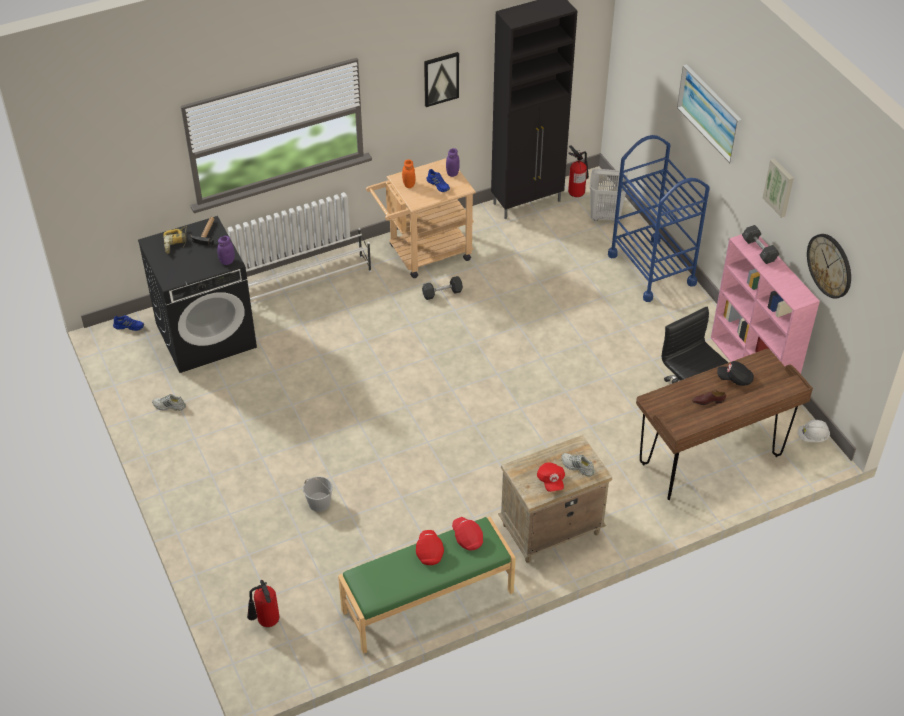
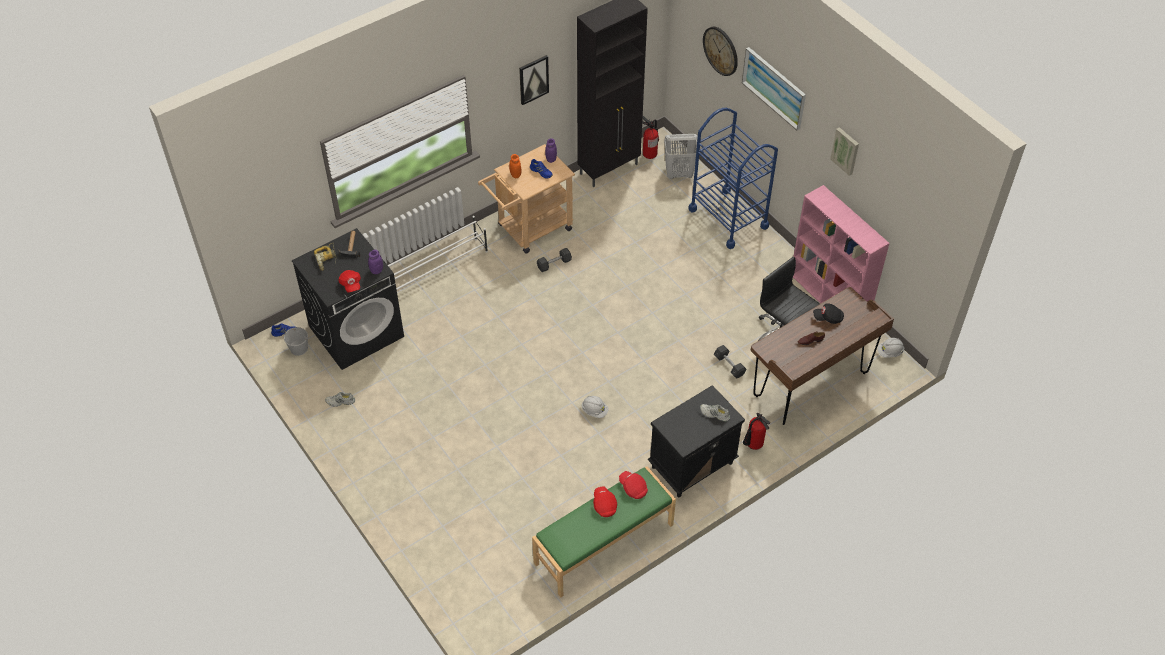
camera: 10 degrees left, 5 degrees up
(266, 622) = (472, 583): fire extinguisher -> fire extinguisher (753, 446)
(319, 503) = (492, 471): white bucket -> white bucket (298, 348)
(451, 454) = (594, 411): none -> white hard hat
(550, 530) = (691, 465): beige nightstand -> black nightstand
(551, 481) = (695, 430): red cap -> red cap (351, 284)
(759, 250) = (831, 203): grey dumbbell -> grey dumbbell (729, 365)
(830, 265) = (897, 214): wall clock -> wall clock (721, 50)

